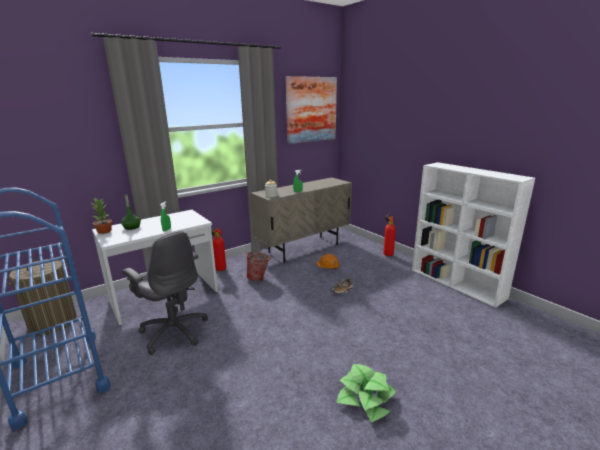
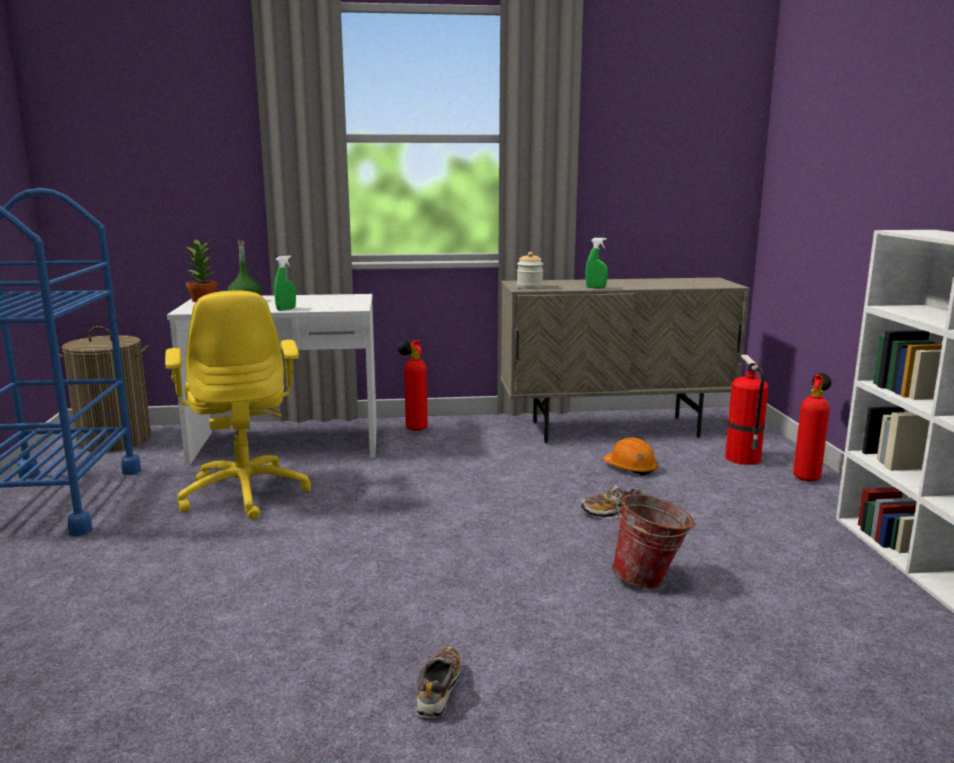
camera: 30 degrees right, 5 degrees down
(174, 331) = (245, 493): grey office chair -> yellow office chair
(259, 278) = (467, 456): bucket -> bucket (650, 581)
(311, 110) = (683, 116): picture -> none
(361, 251) = (744, 459): none -> fire extinguisher
(365, 397) = (438, 691): potted plant -> shoe

